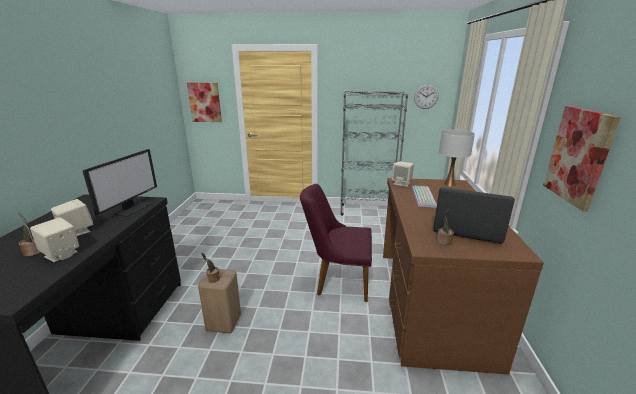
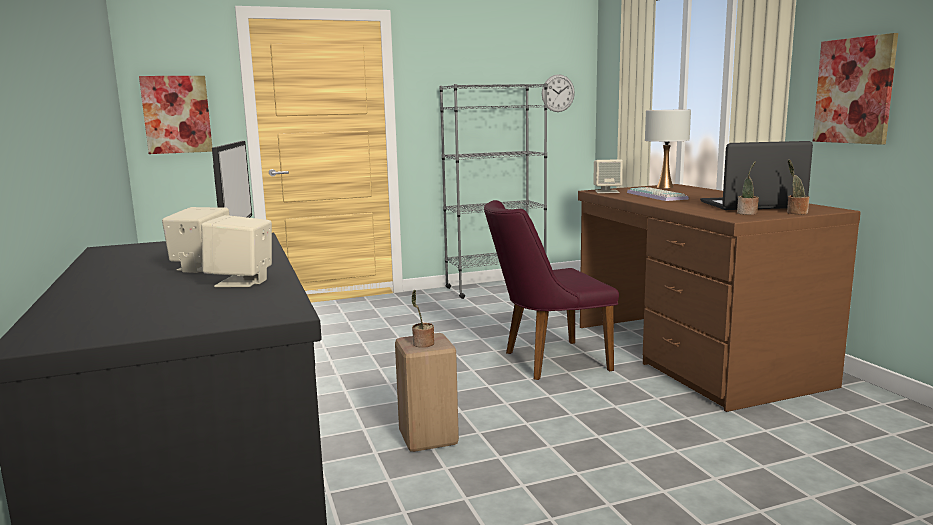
camera: 25 degrees left, 10 degrees down
(32, 252) = (174, 287): potted plant -> potted plant (795, 212)

